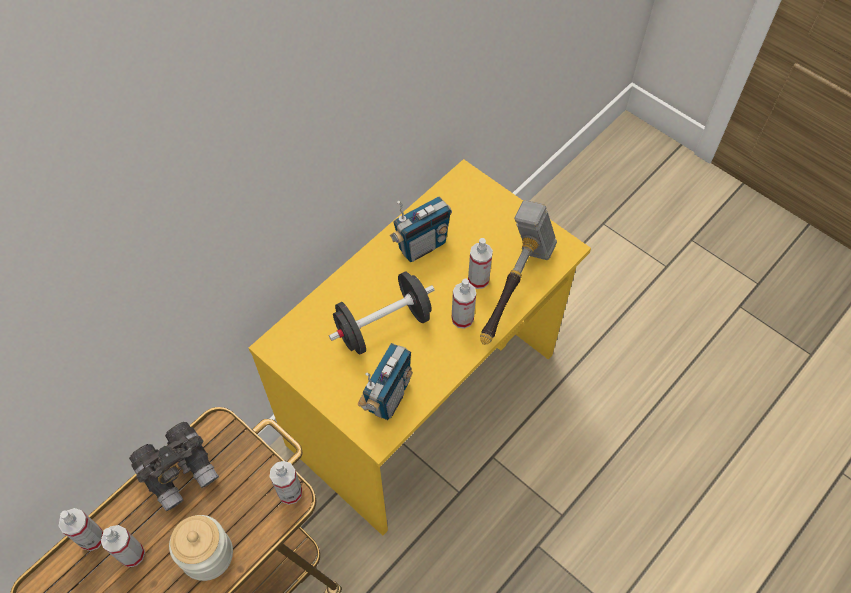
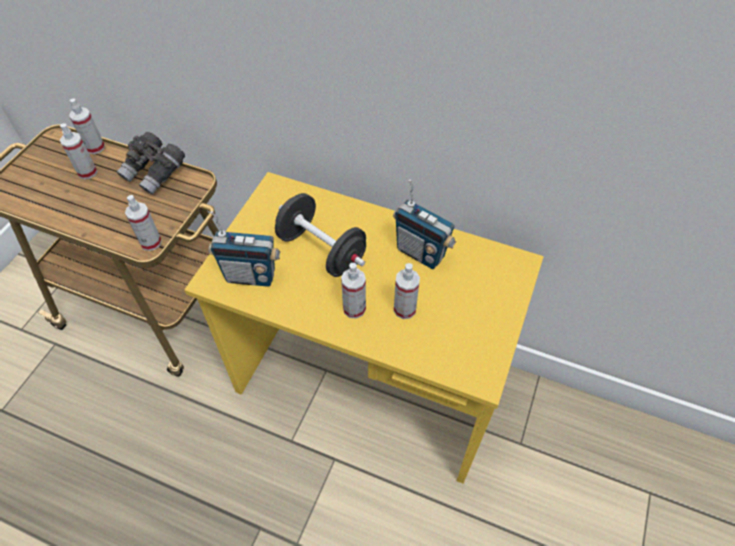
camera: 70 degrees right, 5 degrees down
(207, 555) = (92, 212): jar -> none
(514, 289) = (408, 343): hammer -> none

